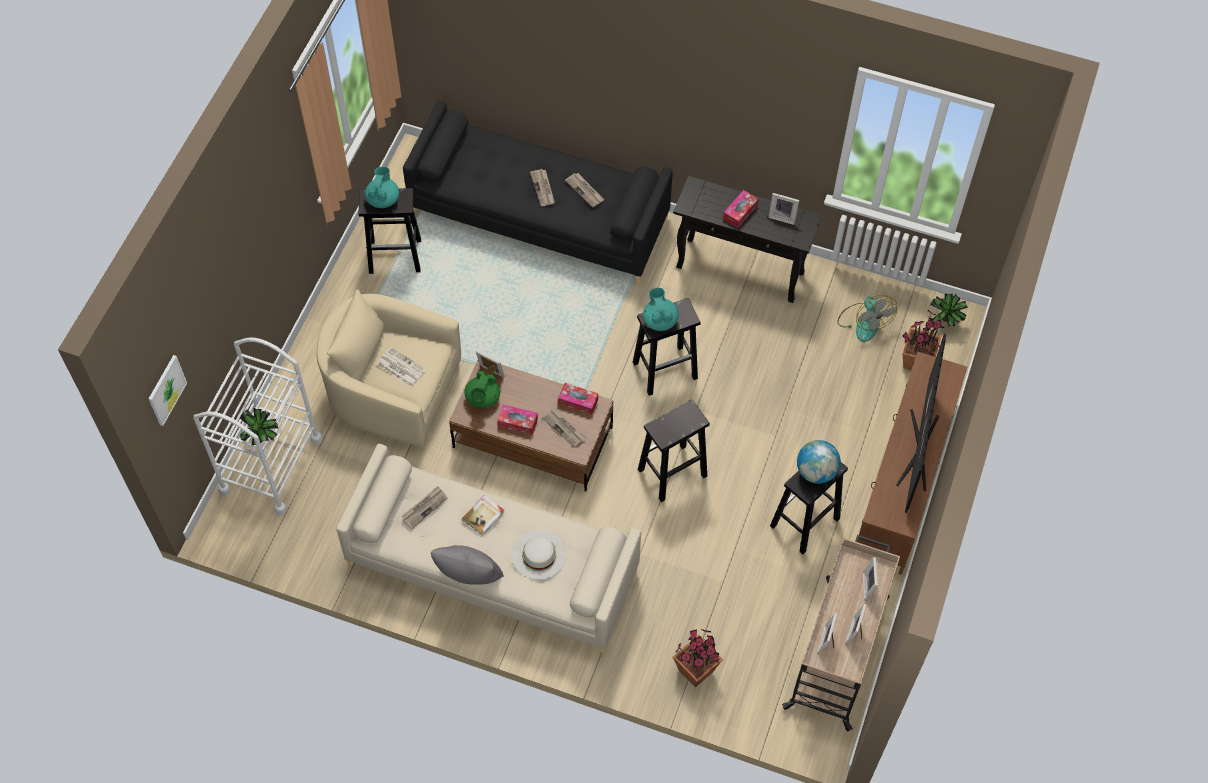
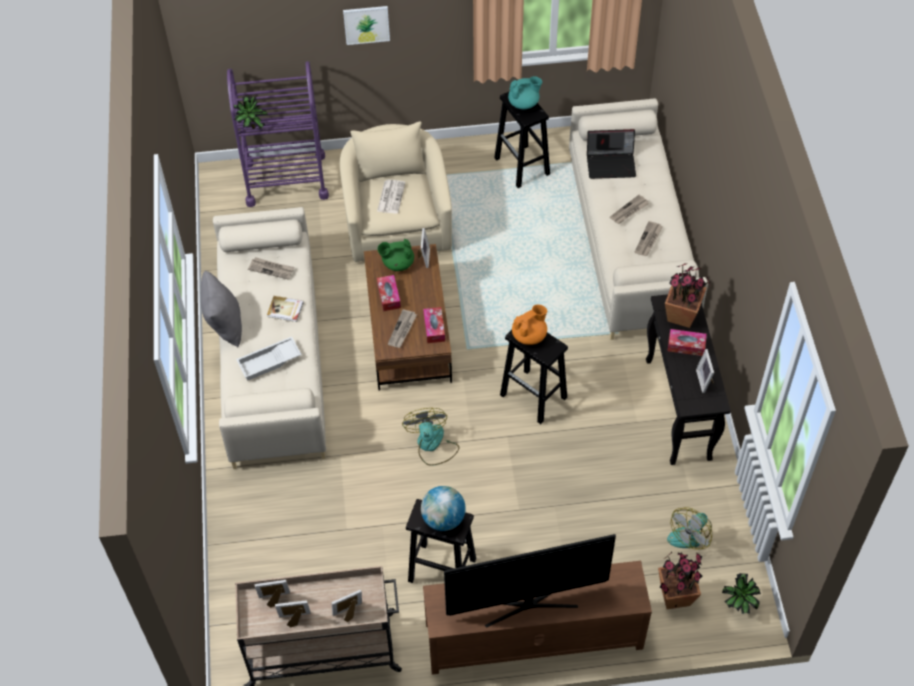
camera: 65 degrees right, 5 degrees down
(166, 390) = (212, 24): picture -> picture (366, 24)
(271, 465) = (286, 180): white cart -> purple cart
(479, 175) = (611, 164): none -> laptop
(539, 554) = (269, 362): white hat -> white tray
(540, 215) = (631, 241): black sofa -> beige sofa
(660, 320) = (529, 335): turquoise teapot -> orange teapot
(671, 473) = (432, 445): black stool -> fan
(696, 671) = (249, 544): potted plant -> potted plant (682, 316)

